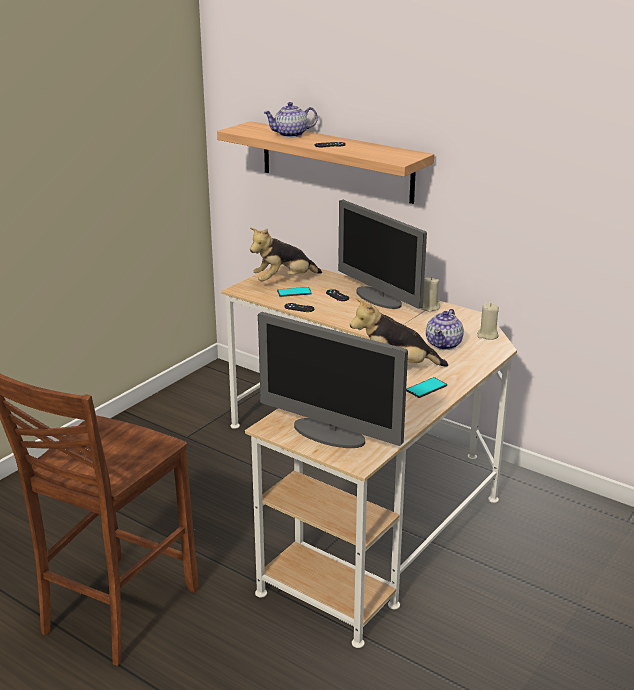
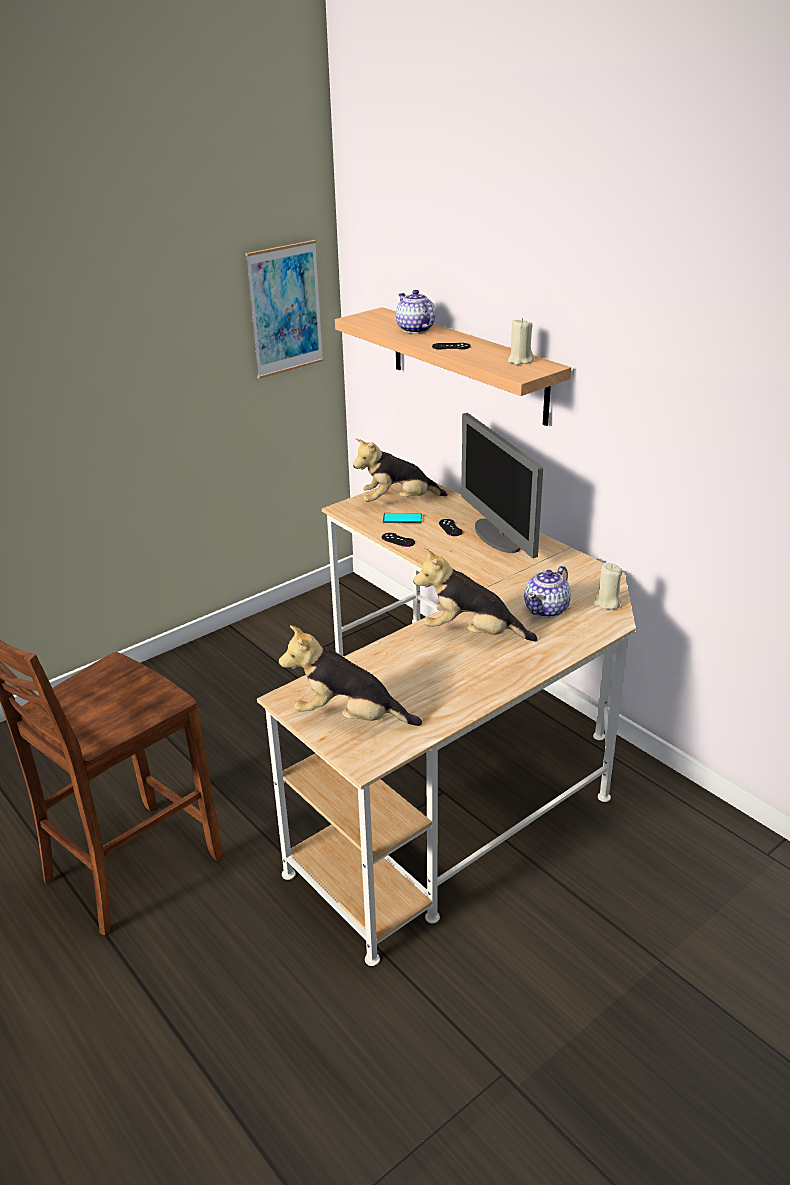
camera: 15 degrees right, 5 degrees up
(166, 126) = (285, 309): none -> picture
(290, 135) = (414, 329): teapot -> teapot turned 60 degrees clockwise
(329, 434) = (349, 718): monitor -> plush toy
(426, 388) = (495, 669): phone -> none
(429, 308) = (553, 556): beige candle -> beige candle (520, 361)

